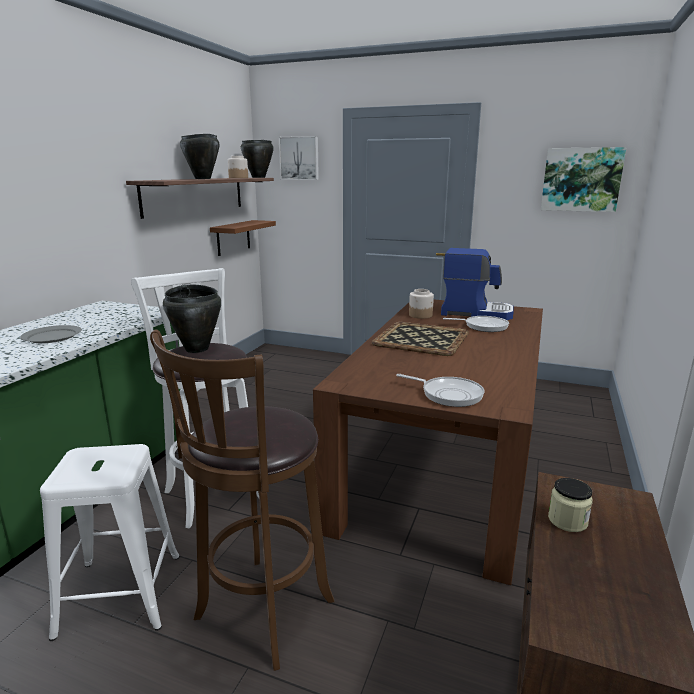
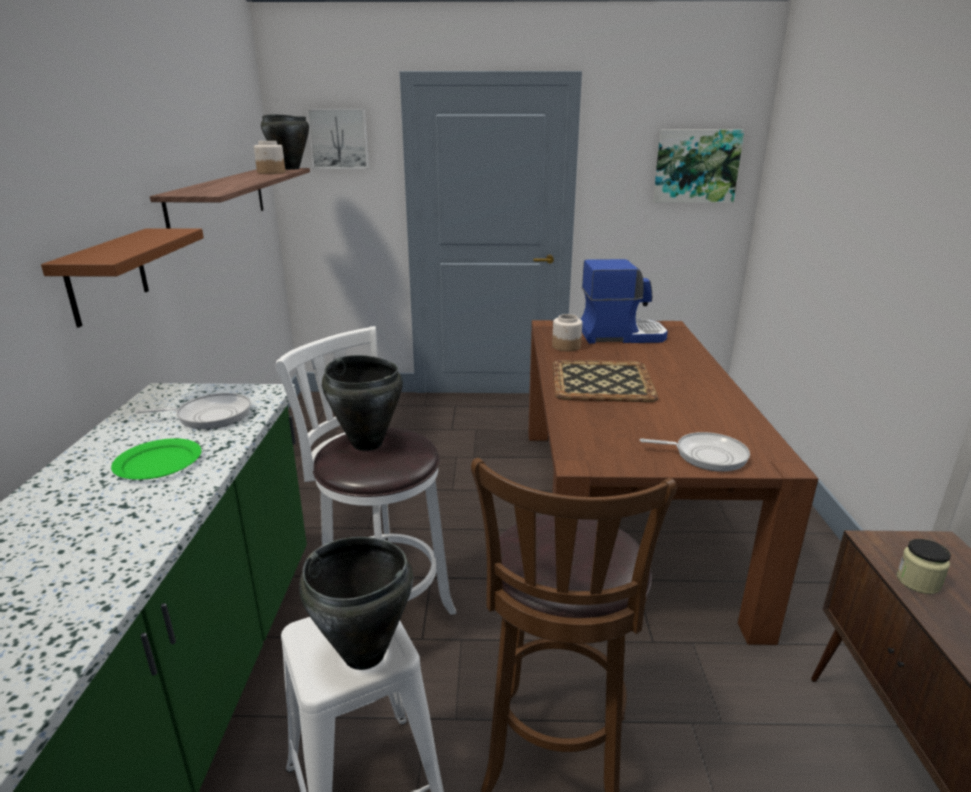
camera: 20 degrees left, 5 degrees up
(51, 336) = (158, 463): grey plate -> green plate
(202, 179) = (237, 180): black cooking pot -> black cooking pot (364, 654)
(233, 237) = (260, 255): brown shelf -> brown shelf (107, 276)
(483, 326) = (648, 354): frying pan -> frying pan (210, 416)

